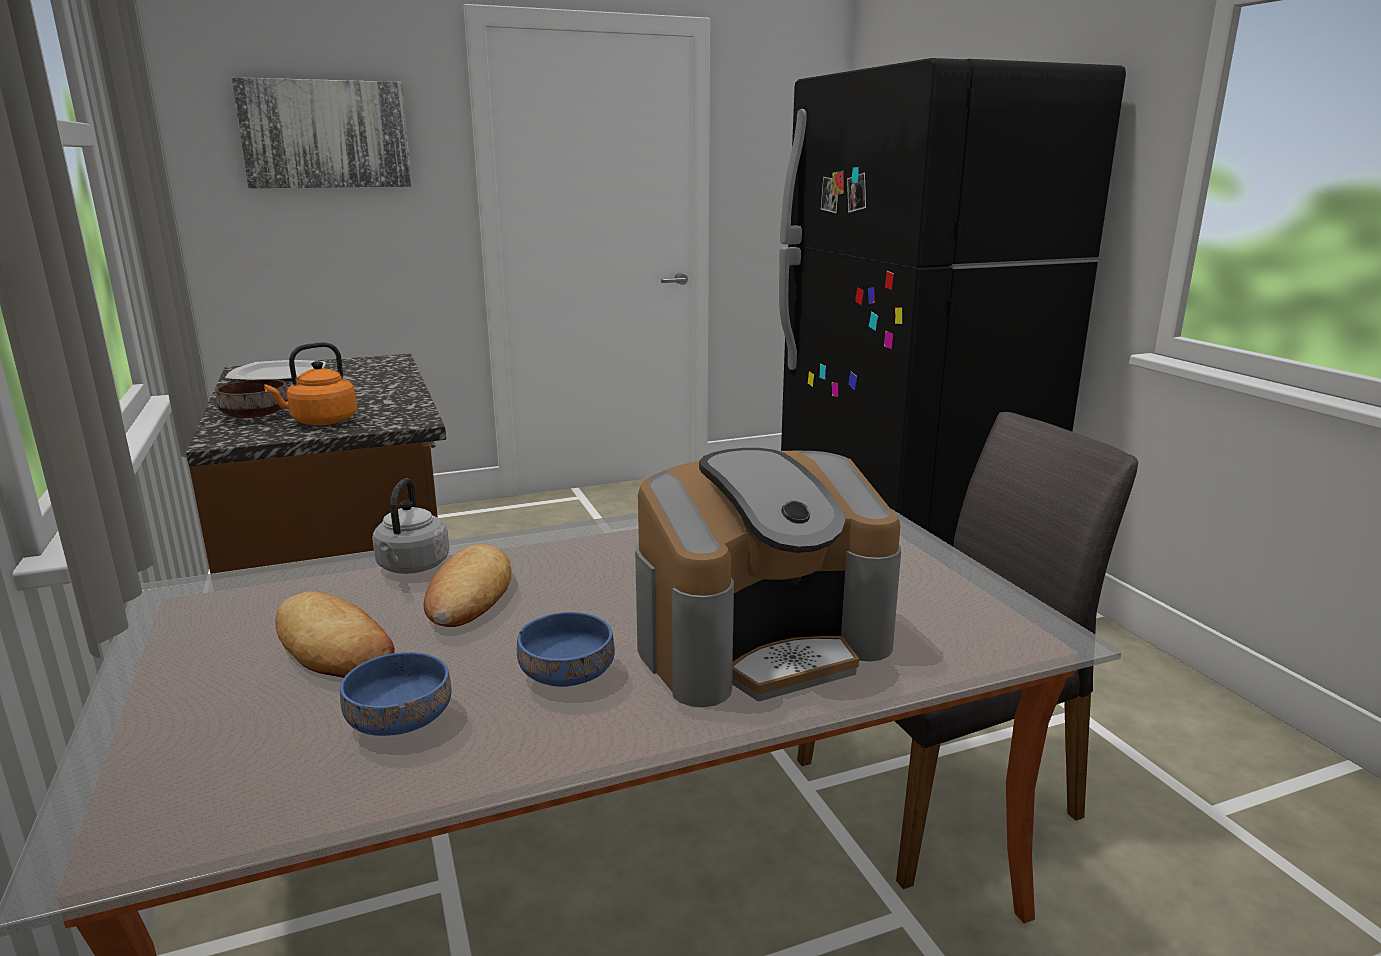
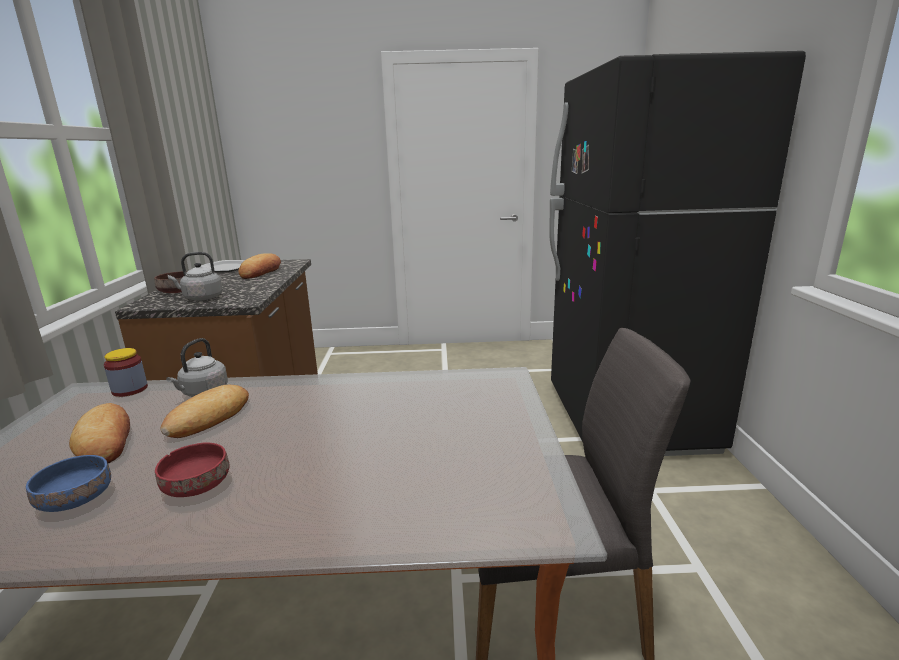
camera: 20 degrees right, 0 degrees up
(271, 579) = (130, 389): none -> jar
(320, 422) = (201, 298): orange kettle -> grey kettle
(325, 134) = (303, 132): picture -> none
(357, 377) = (261, 271): none -> bread
(569, 674) = (197, 486): blue bowl -> red bowl
(761, 642) = (336, 486): coffee machine -> none

